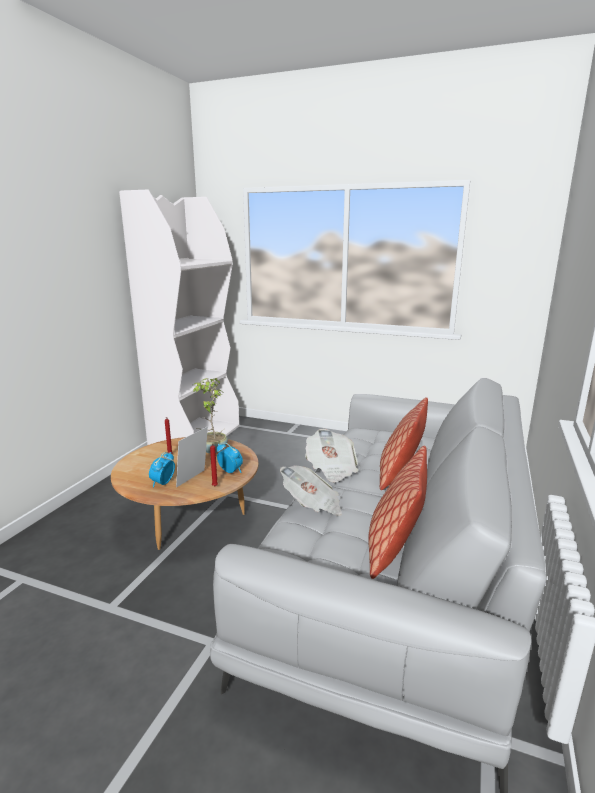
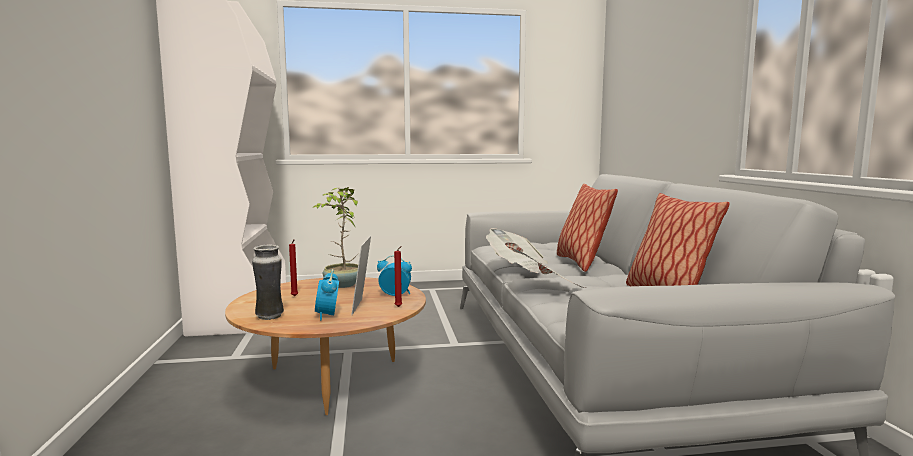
camera: 30 degrees left, 10 degrees down
(132, 474) = (270, 317): none -> vase

